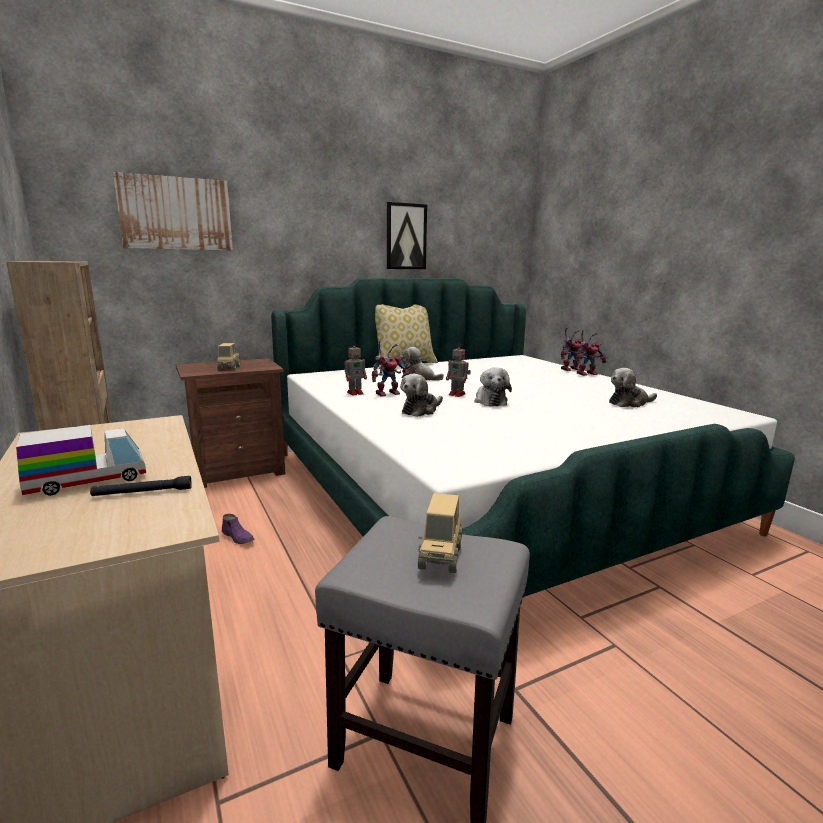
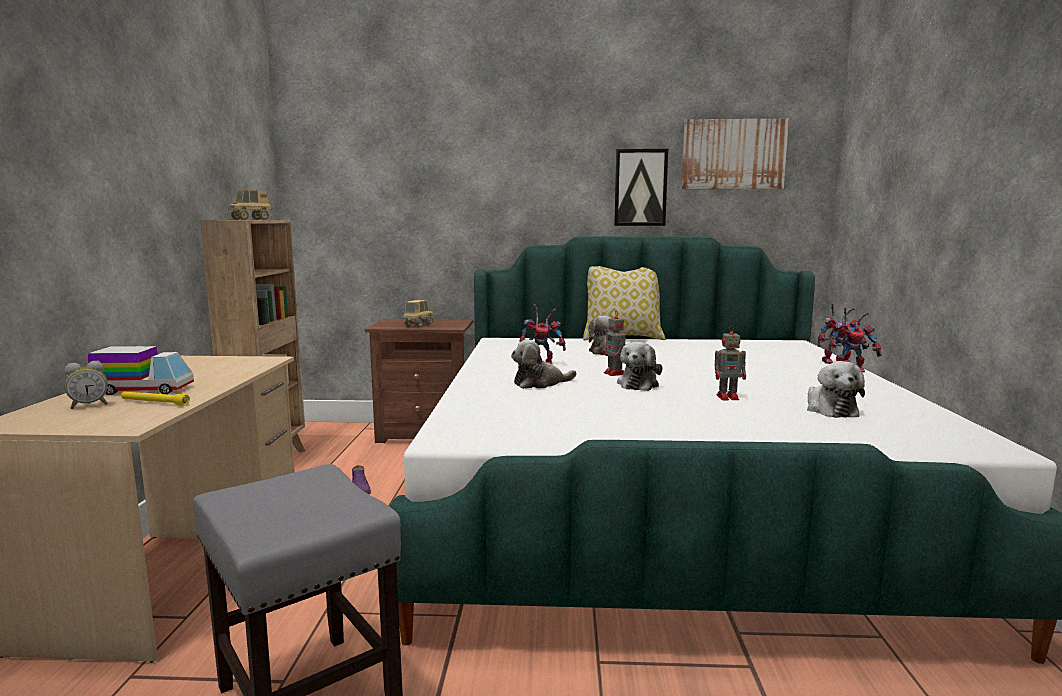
camera: 30 degrees right, 5 degrees down
(56, 513) = (89, 405): none -> alarm clock
(142, 493) = (155, 403): black flashlight -> yellow flashlight
(176, 213) = (392, 175): picture -> picture (733, 154)
(356, 393) = (509, 360): toy robot -> toy robot (728, 397)
(440, 557) = (305, 502): toy truck -> toy truck (251, 219)
(629, 403) = (830, 409): plush toy -> plush toy turned 105 degrees counterclockwise

